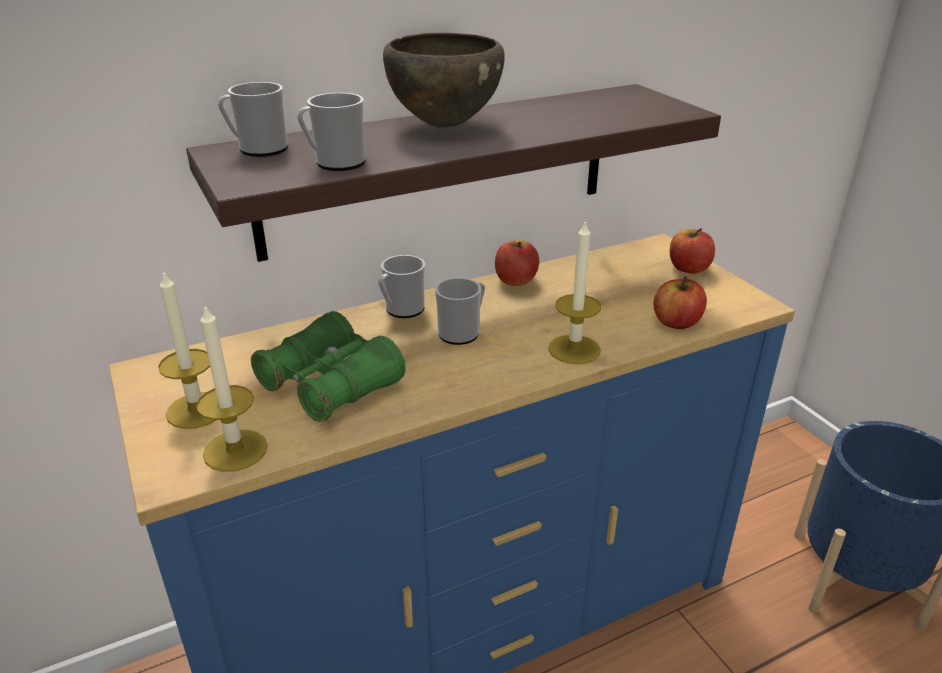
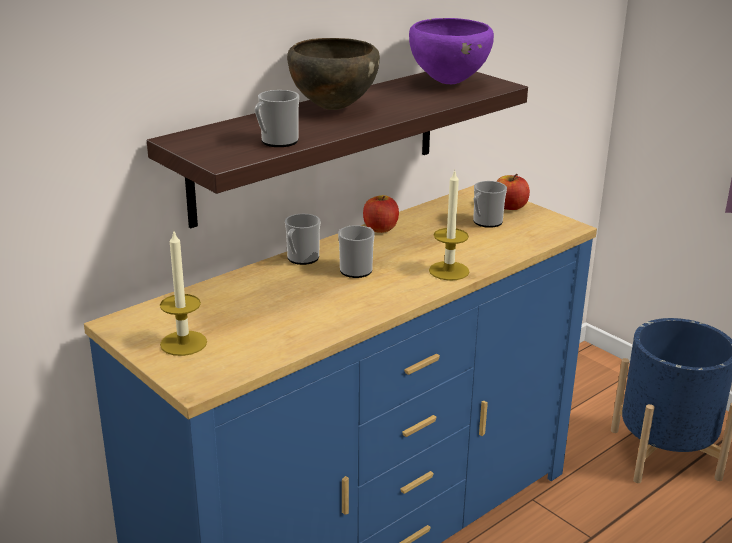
camera: 15 degrees left, 5 degrees down
(235, 450) = (233, 363): candle -> none
(258, 150) = (207, 137): mug -> mug (485, 222)
(330, 384) = (277, 314): green binoculars -> none
(615, 104) = (448, 83): none -> purple bowl
(676, 322) = (516, 245): apple -> none

